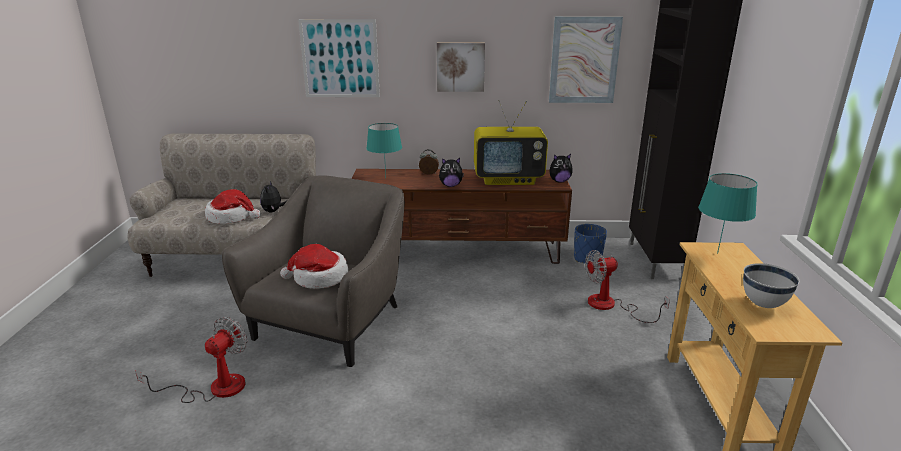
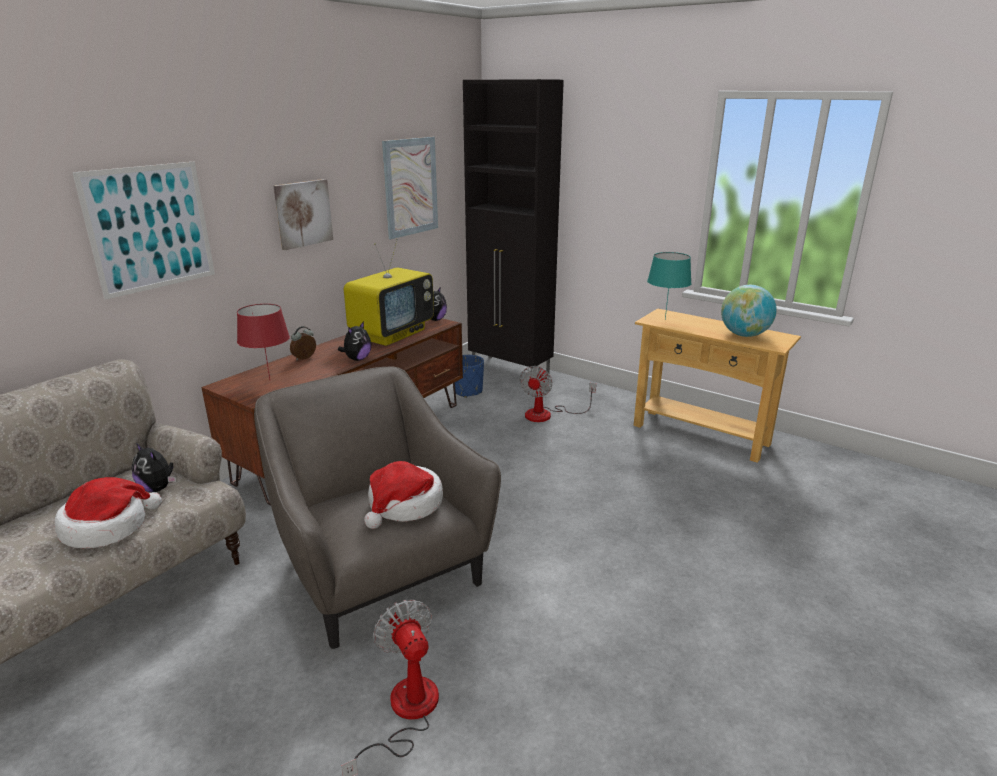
camera: 55 degrees left, 0 degrees up
(385, 178) = (270, 381): turquoise table lamp -> red table lamp
(763, 304) = (744, 335): white bowl -> globe

